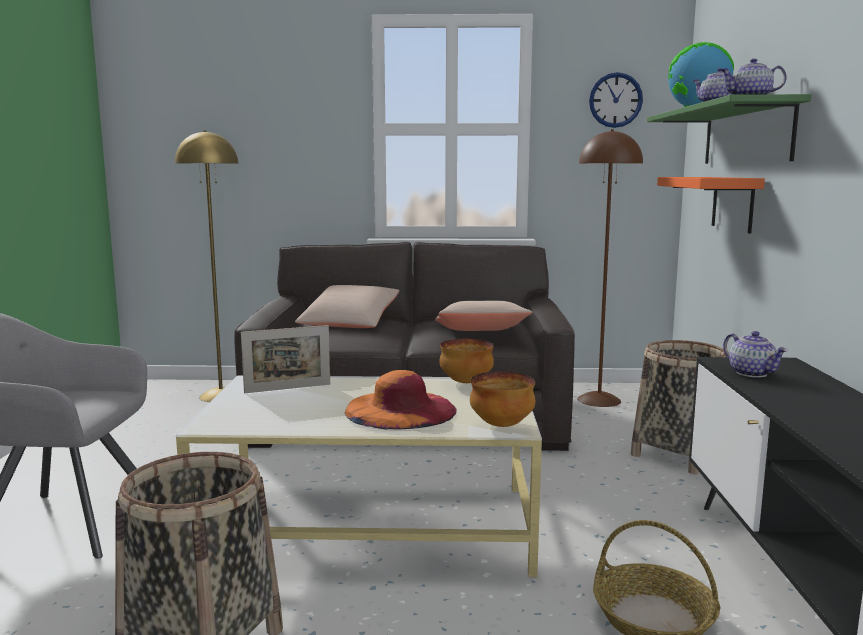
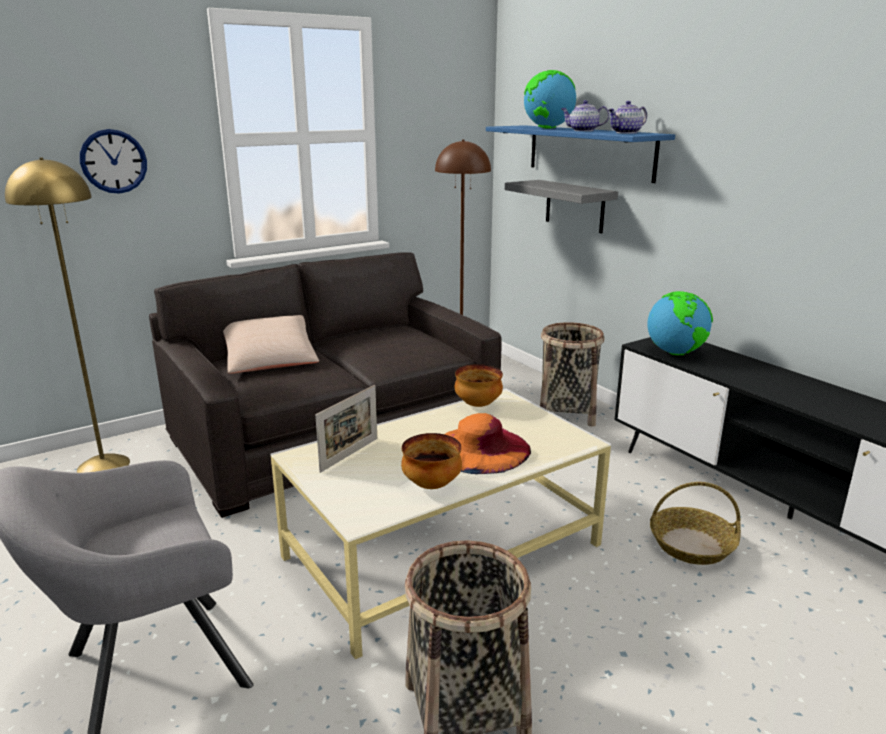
camera: 35 degrees left, 10 degrees up
(480, 334) = (410, 348): beige pillow -> none
(502, 425) = (571, 440): bowl -> bowl (432, 484)
(615, 100) = (442, 105): wall clock -> wall clock (113, 161)
(733, 203) = (574, 206): orange shelf -> grey shelf
(746, 135) = (589, 152): green shelf -> blue shelf
(752, 373) = (675, 353): teapot -> globe

